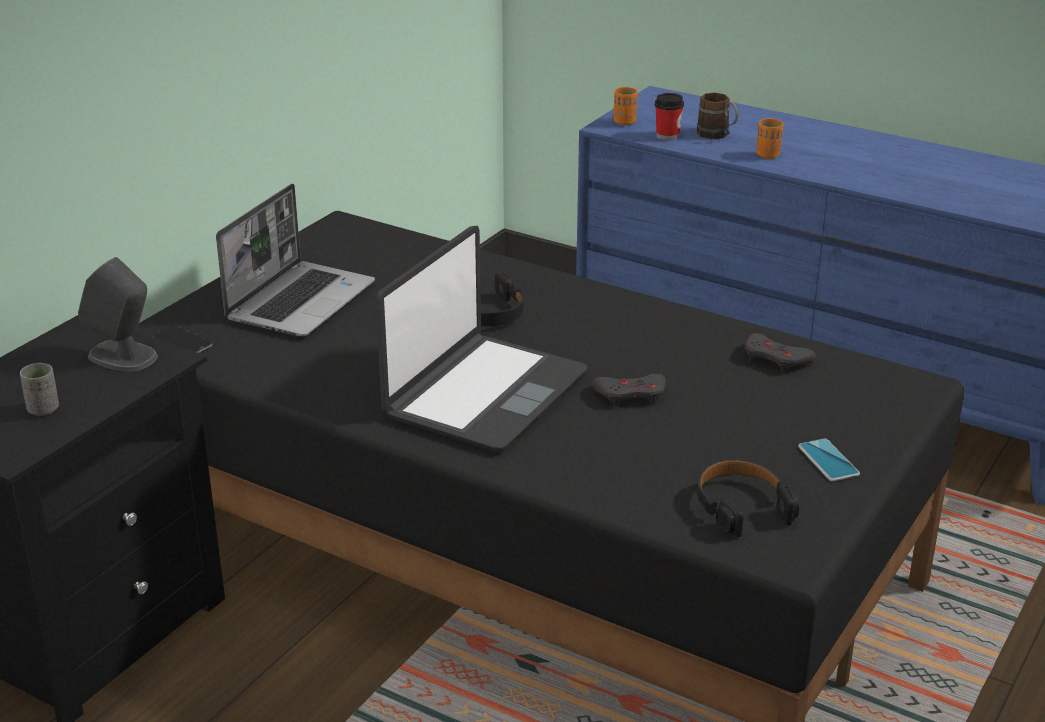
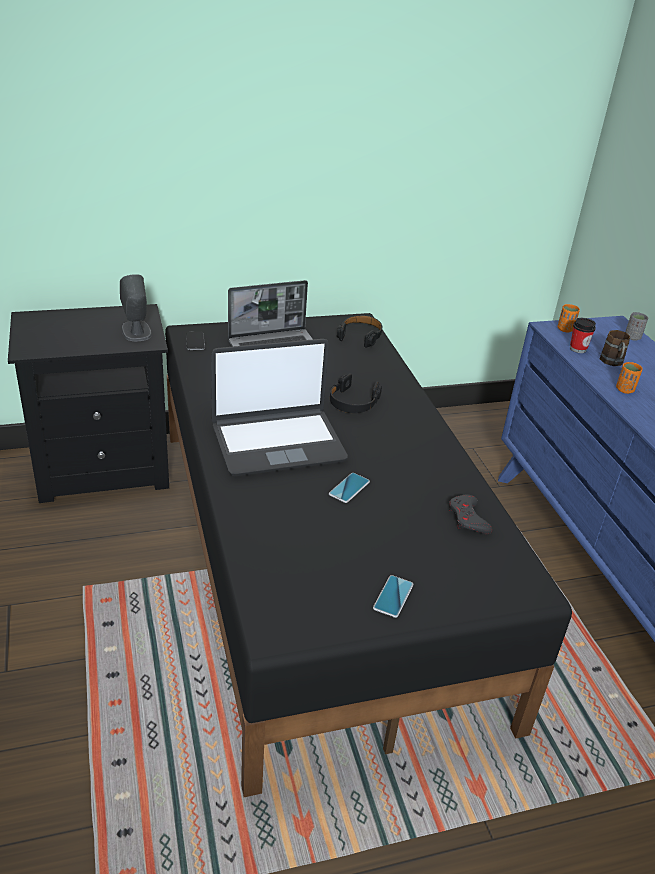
camera: 40 degrees right, 5 degrees up
(43, 409) = (69, 338): grey cup -> grey cup (632, 337)
(631, 395) = (349, 488): grey game controller -> phone
(741, 506) = (299, 587): black headphones -> black headphones (360, 335)

